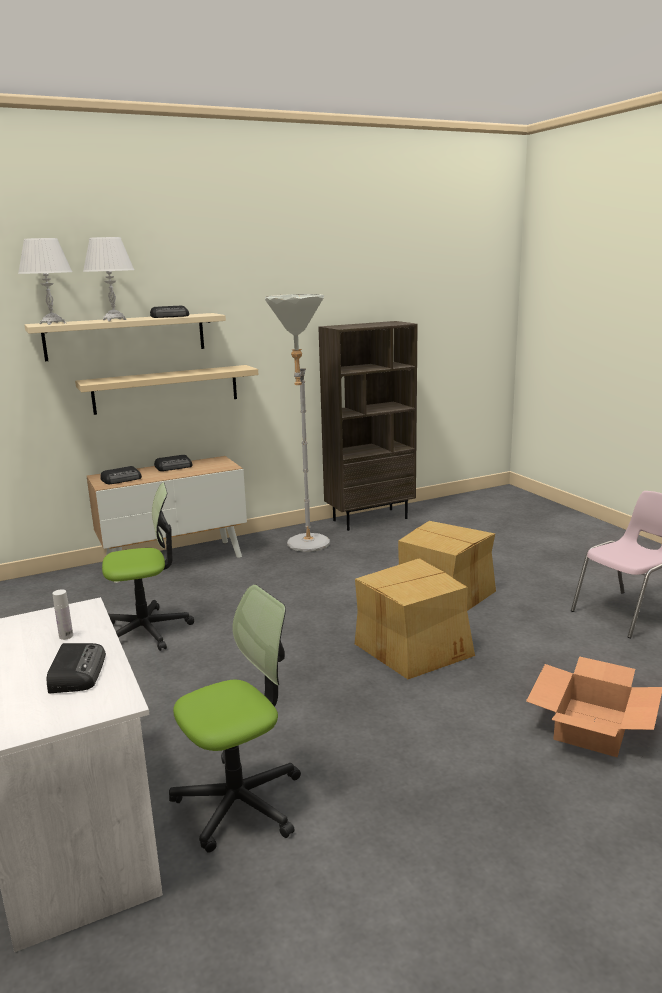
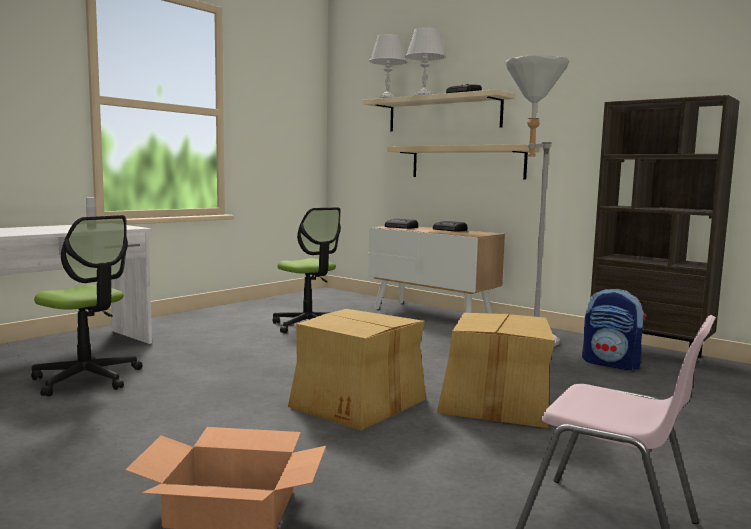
camera: 65 degrees right, 10 degrees down
(77, 672) = (41, 231): radio -> none
(384, 537) = (612, 364): none -> backpack

